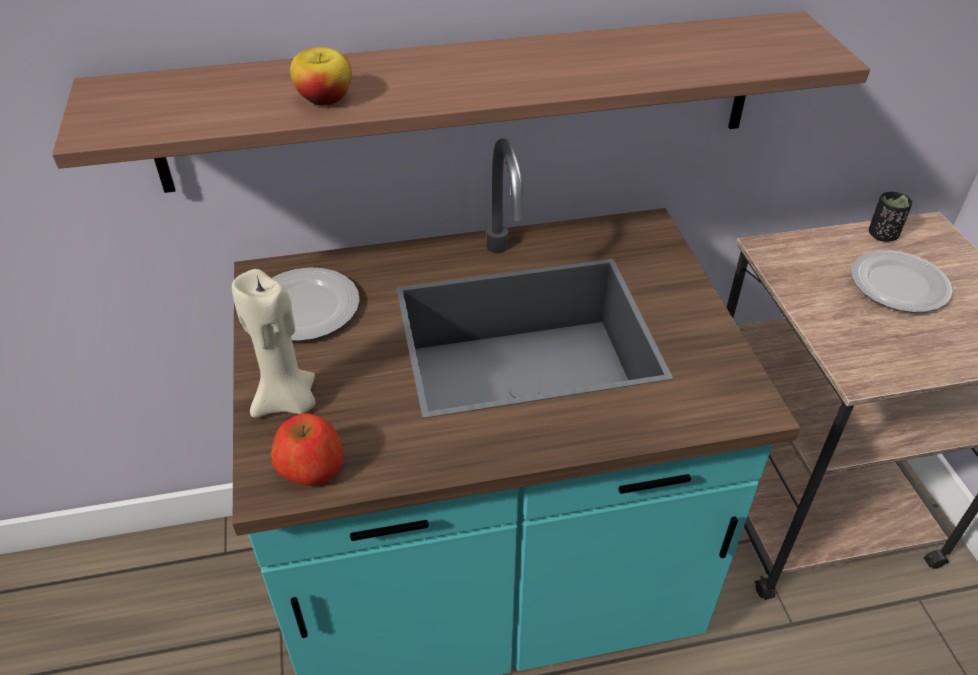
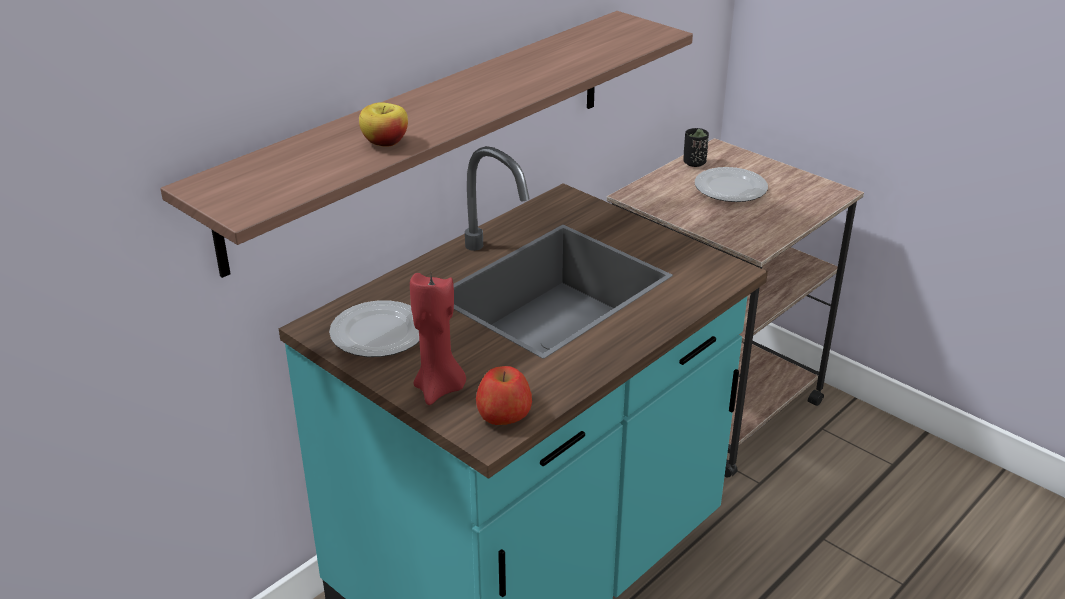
camera: 35 degrees left, 10 degrees down
(288, 402) = (439, 389): beige candle -> red candle

